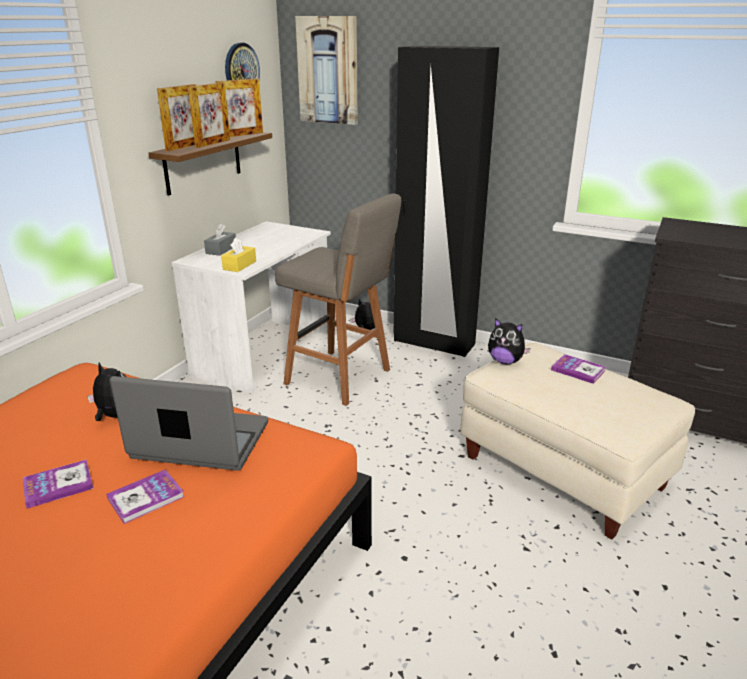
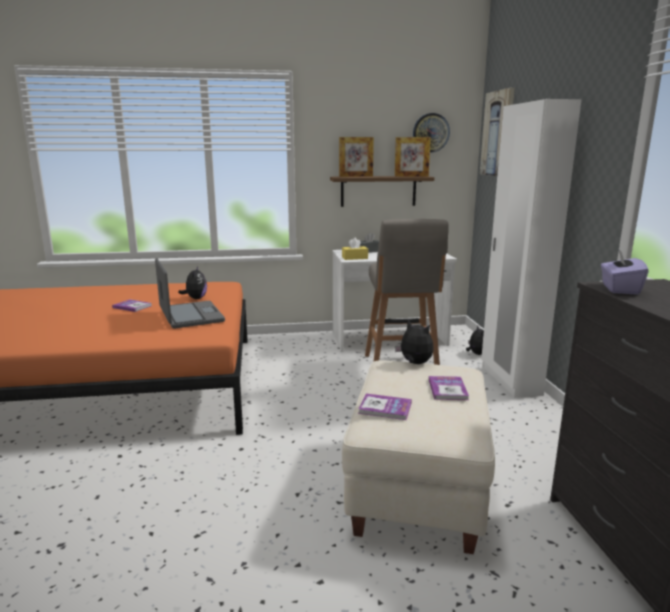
camera: 55 degrees right, 10 degrees down
(146, 497) = (136, 321): book -> book (385, 408)
(213, 143) = (375, 176): picture frame -> none
(433, 343) = (509, 380): black wardrobe -> white wardrobe
(505, 361) = (414, 363): plush toy -> plush toy turned 135 degrees clockwise
(687, 236) = (619, 289): none -> purple tissue box

